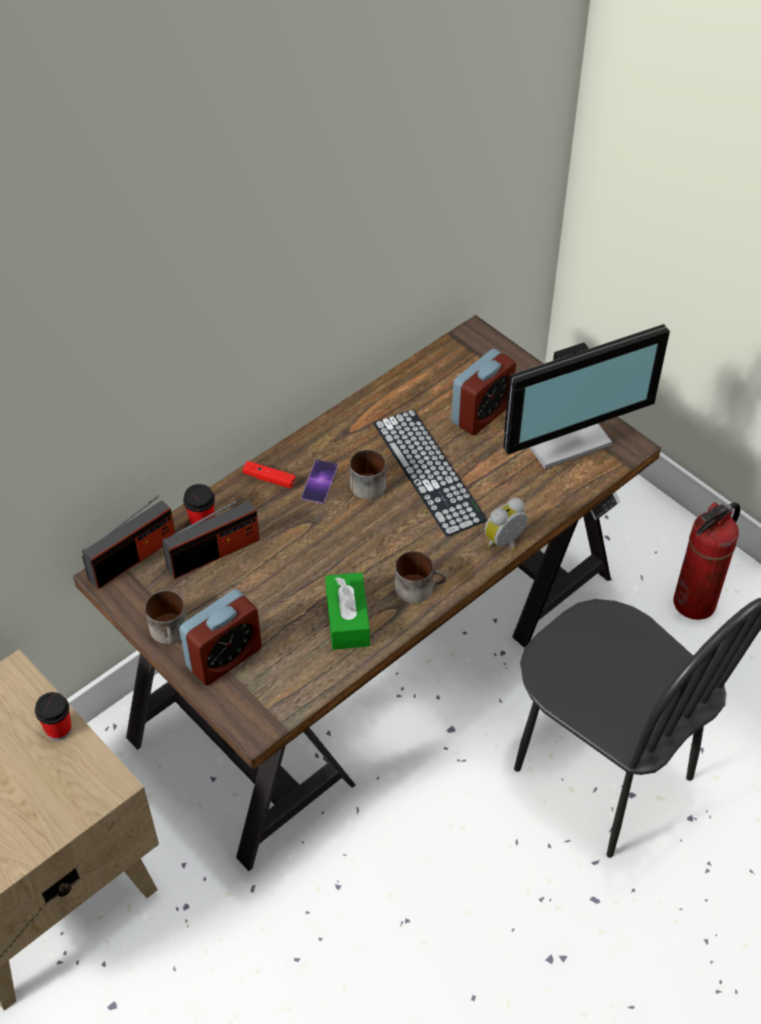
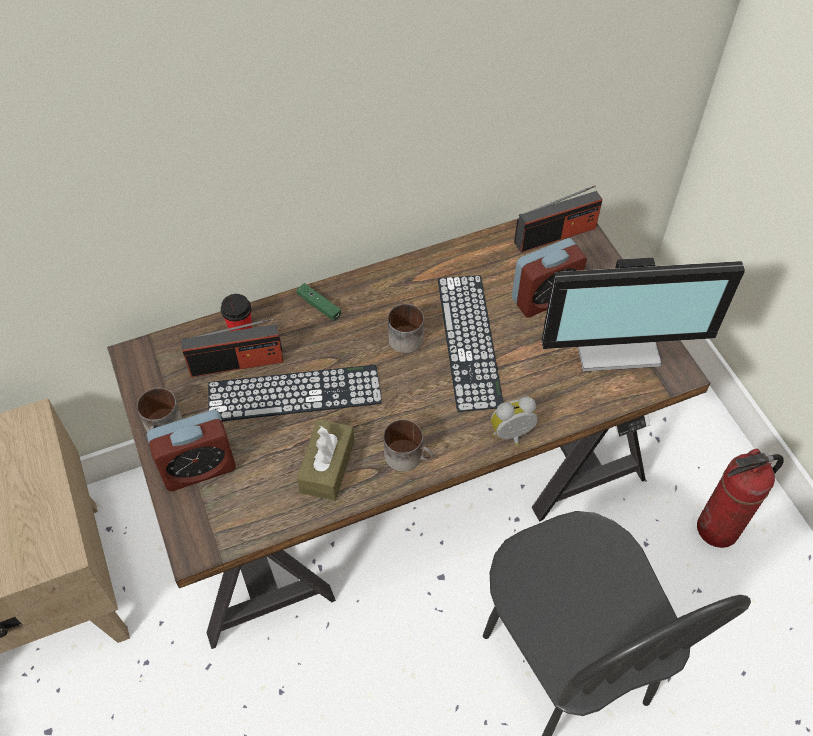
camera: 20 degrees right, 5 degrees up
(58, 729) = (43, 485): cup -> none
(132, 558) = (165, 345): radio -> radio (555, 235)
(269, 479) = (319, 306): red game controller -> green game controller
(284, 564) = (294, 393): none -> keyboard
(319, 482) = (363, 321): phone -> none
(347, 619) = (327, 466): green tissue box -> brown tissue box

